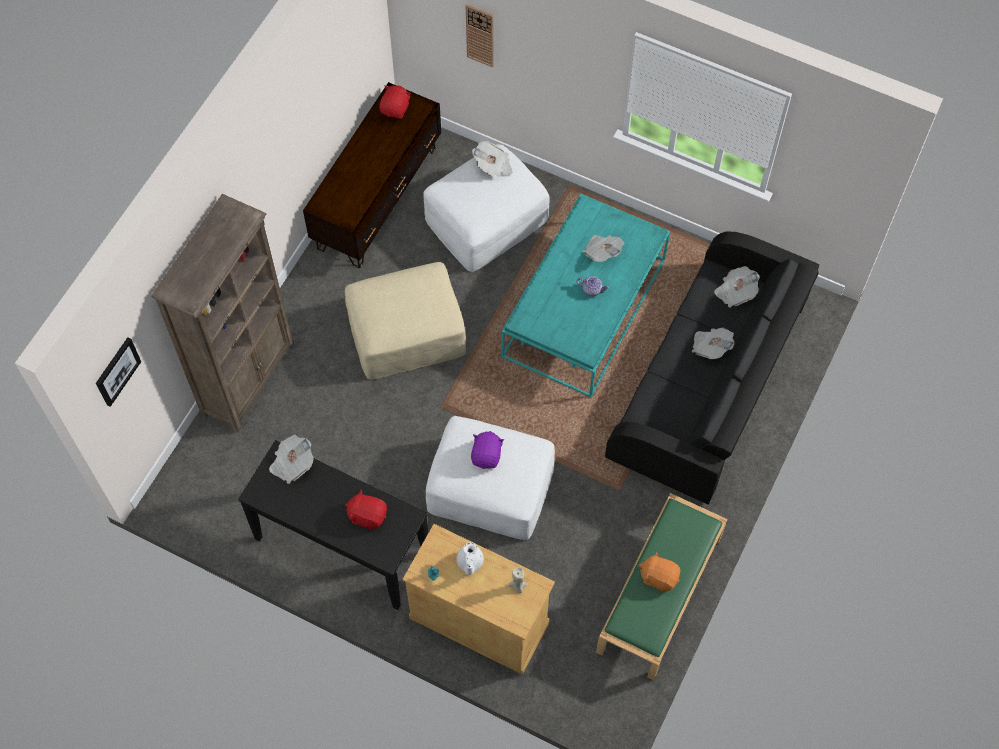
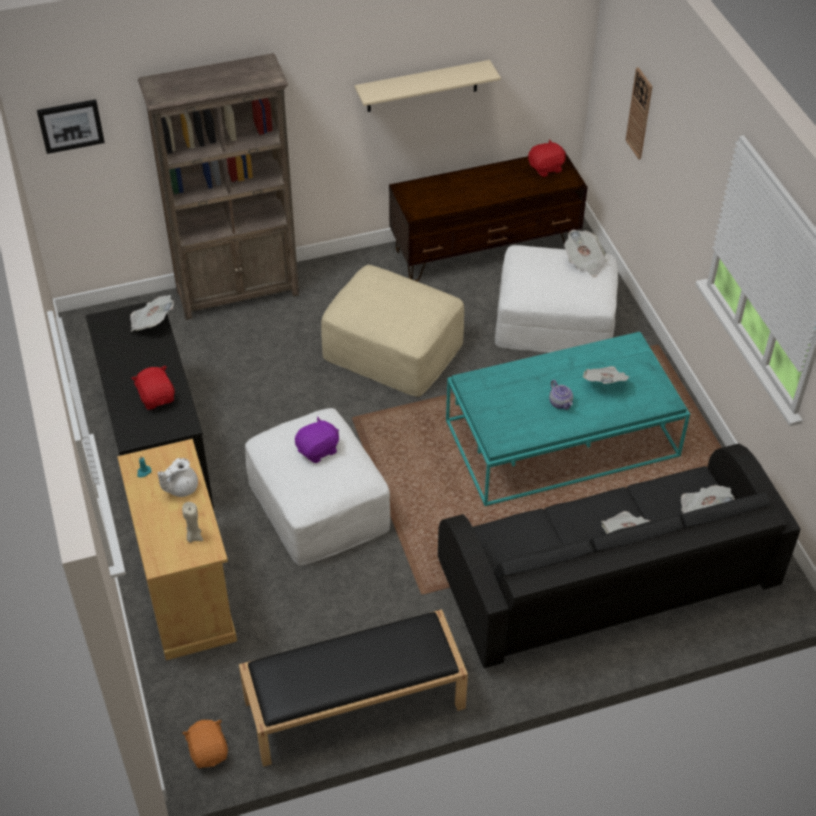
camera: 45 degrees right, 15 degrees down
(303, 124) = (422, 86): none -> beige shelf
(659, 577) = (344, 661): orange plush toy -> orange plush toy (208, 751)
(659, 595) = (353, 705): green bench -> black bench

